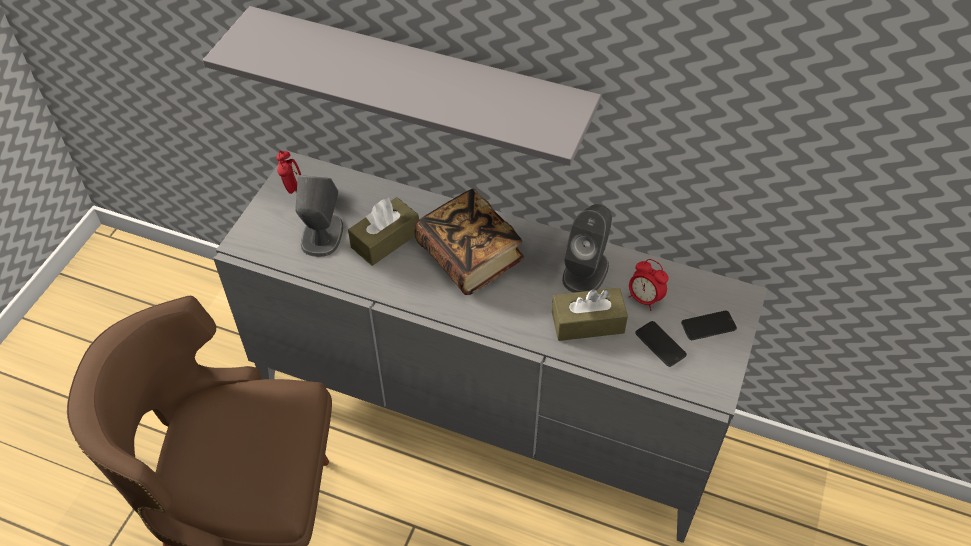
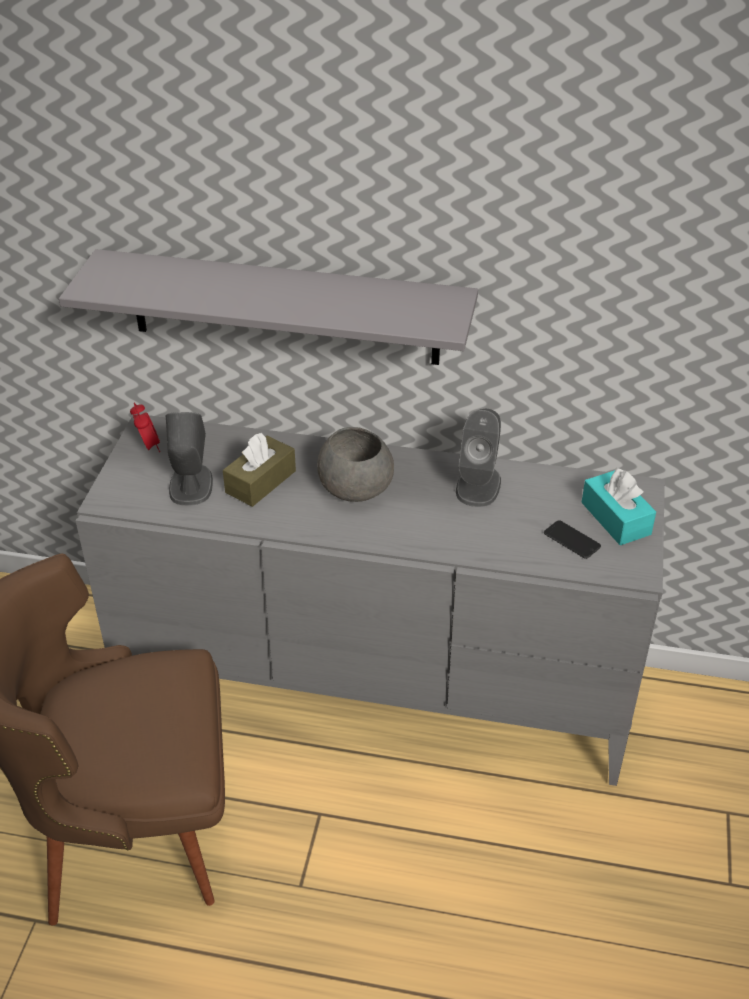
camera: 10 degrees left, 10 degrees down
(469, 256) = (354, 486): book -> grey bowl
(587, 322) = (492, 530): brown tissue box -> none
(644, 299) = (545, 503): alarm clock -> none
(708, 326) = (615, 518): phone -> turquoise tissue box

